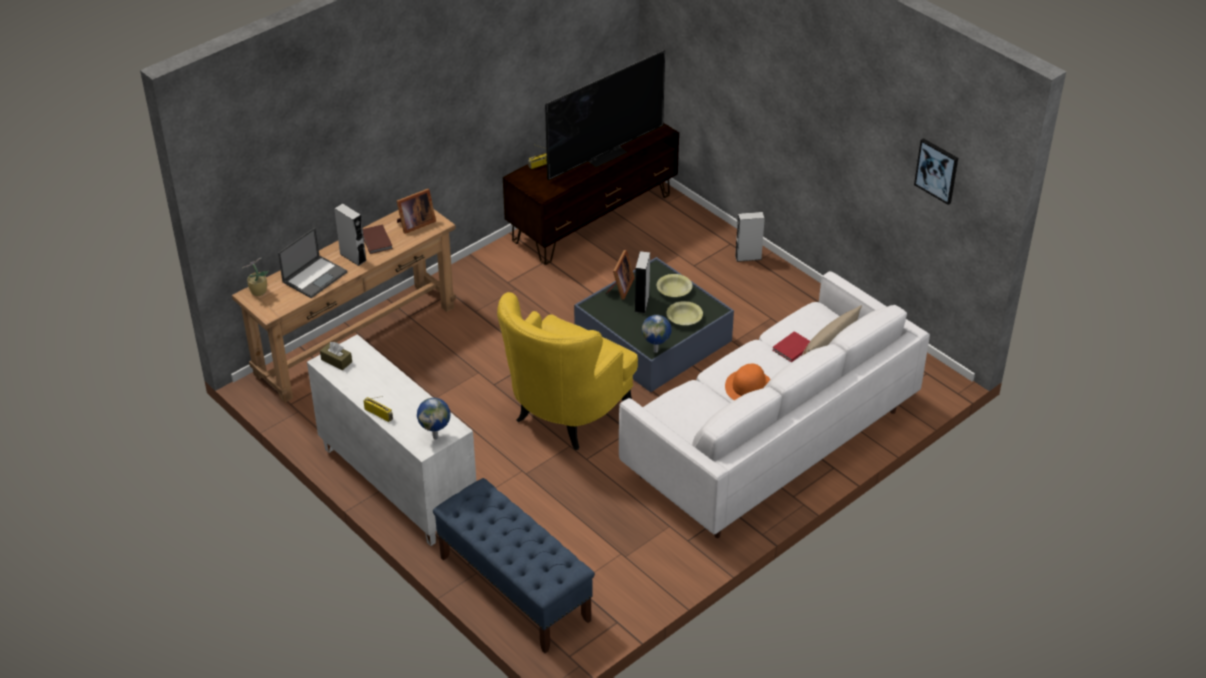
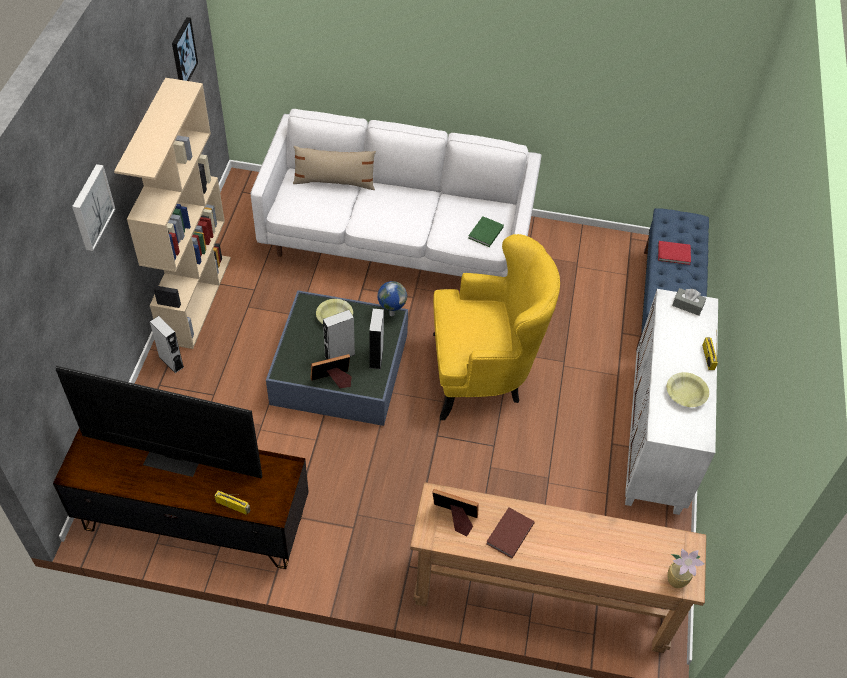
camera: 130 degrees left, 10 degrees up
(315, 276) = (609, 546): laptop -> none
(336, 360) = (690, 430): brown tissue box -> none
(353, 257) = (552, 535): grey speaker -> grey speaker (376, 357)
(436, 437) = (687, 305): globe -> grey tissue box
(671, 417) = (484, 233): none -> green book
(674, 290) = (303, 343): yellow bowl -> yellow bowl (685, 394)
(748, 386) = (410, 207): orange hat -> none
(765, 62) = (91, 207): none -> picture
(791, 348) = (343, 203): red book -> red book (674, 254)
(807, 294) = (195, 298): none -> beige bookcase

